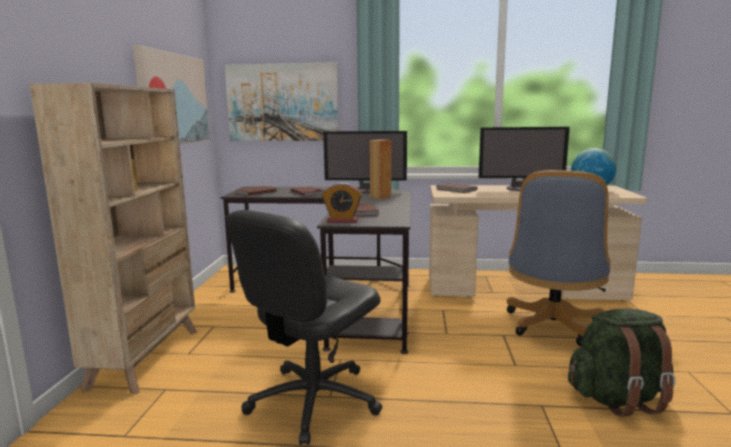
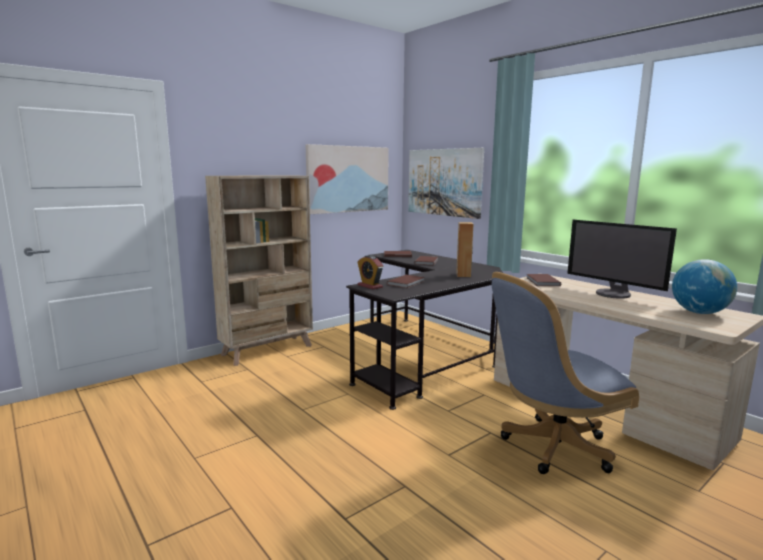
camera: 45 degrees right, 0 degrees up
(313, 400) = (291, 407): black office chair -> none
(366, 190) = (474, 268): monitor -> none
(618, 399) = (473, 520): green backpack -> none

